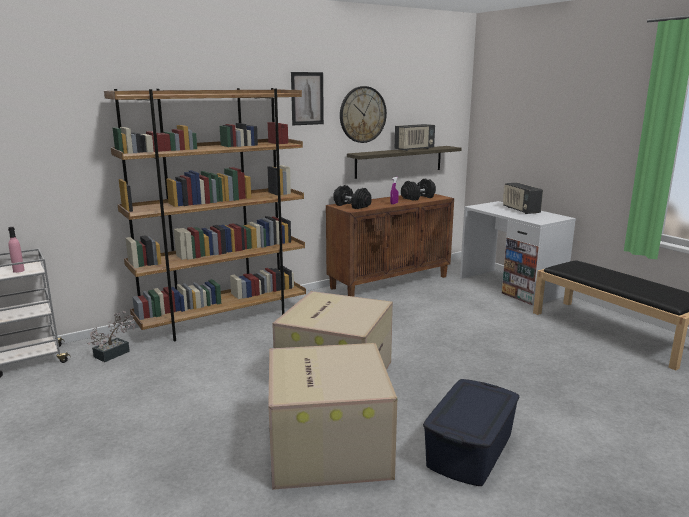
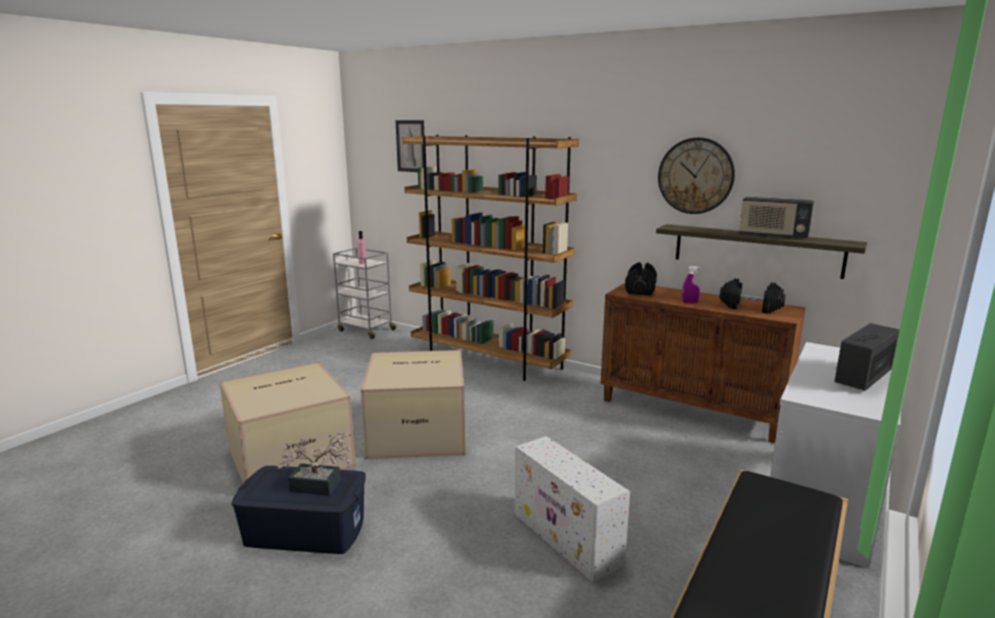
camera: 65 degrees right, 0 degrees up
(115, 353) = (396, 347): potted plant -> potted plant (320, 487)
(307, 98) = (616, 150): picture -> picture (411, 146)
(520, 352) = (567, 539): none -> white storage box

